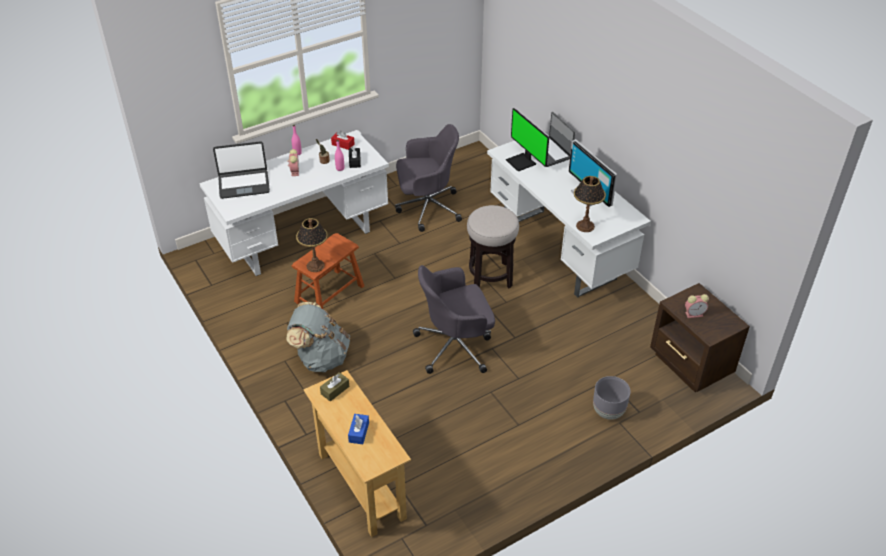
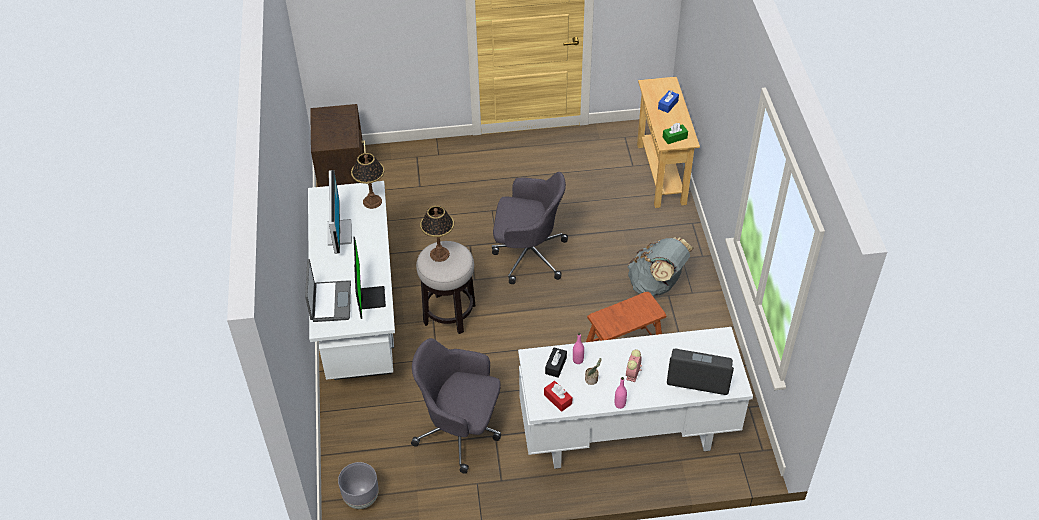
camera: 155 degrees left, 5 degrees up
(315, 266) = (641, 303): table lamp -> table lamp (439, 254)
(335, 390) = (674, 137): brown tissue box -> green tissue box
(608, 411) = (439, 164): grey planter -> grey planter (361, 498)
(694, 314) = (342, 128): alarm clock -> none

